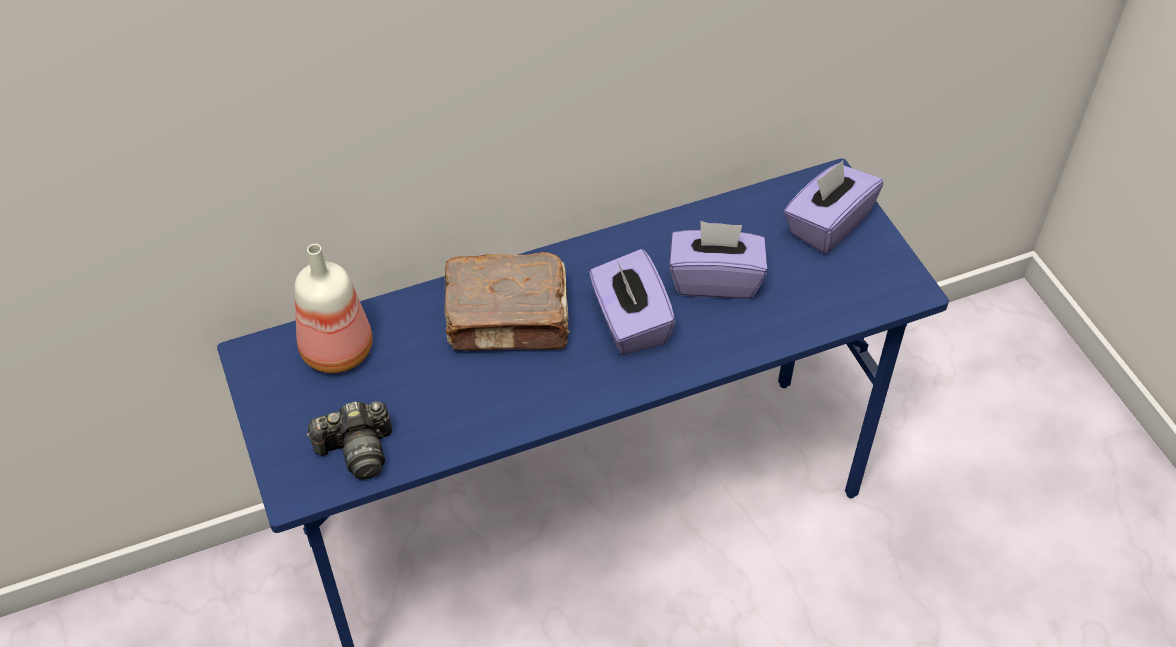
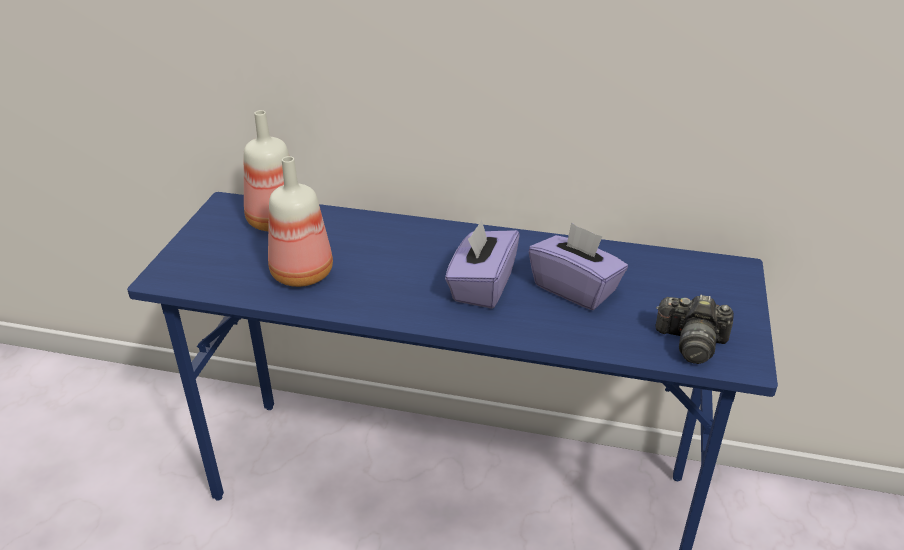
camera: 35 degrees right, 15 degrees down
(357, 450) = (222, 275): camera -> camera (691, 343)
(442, 405) = (302, 275): none -> bottle
(509, 319) = (399, 250): brown book -> none
(827, 224) = (706, 293): purple tissue box -> none

